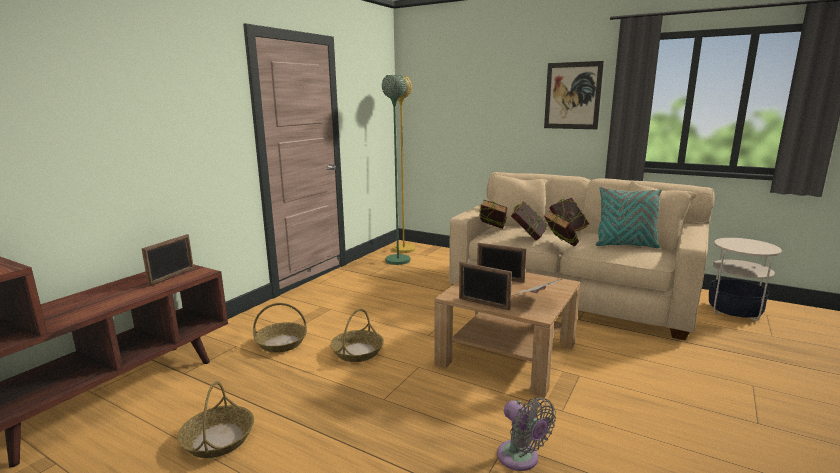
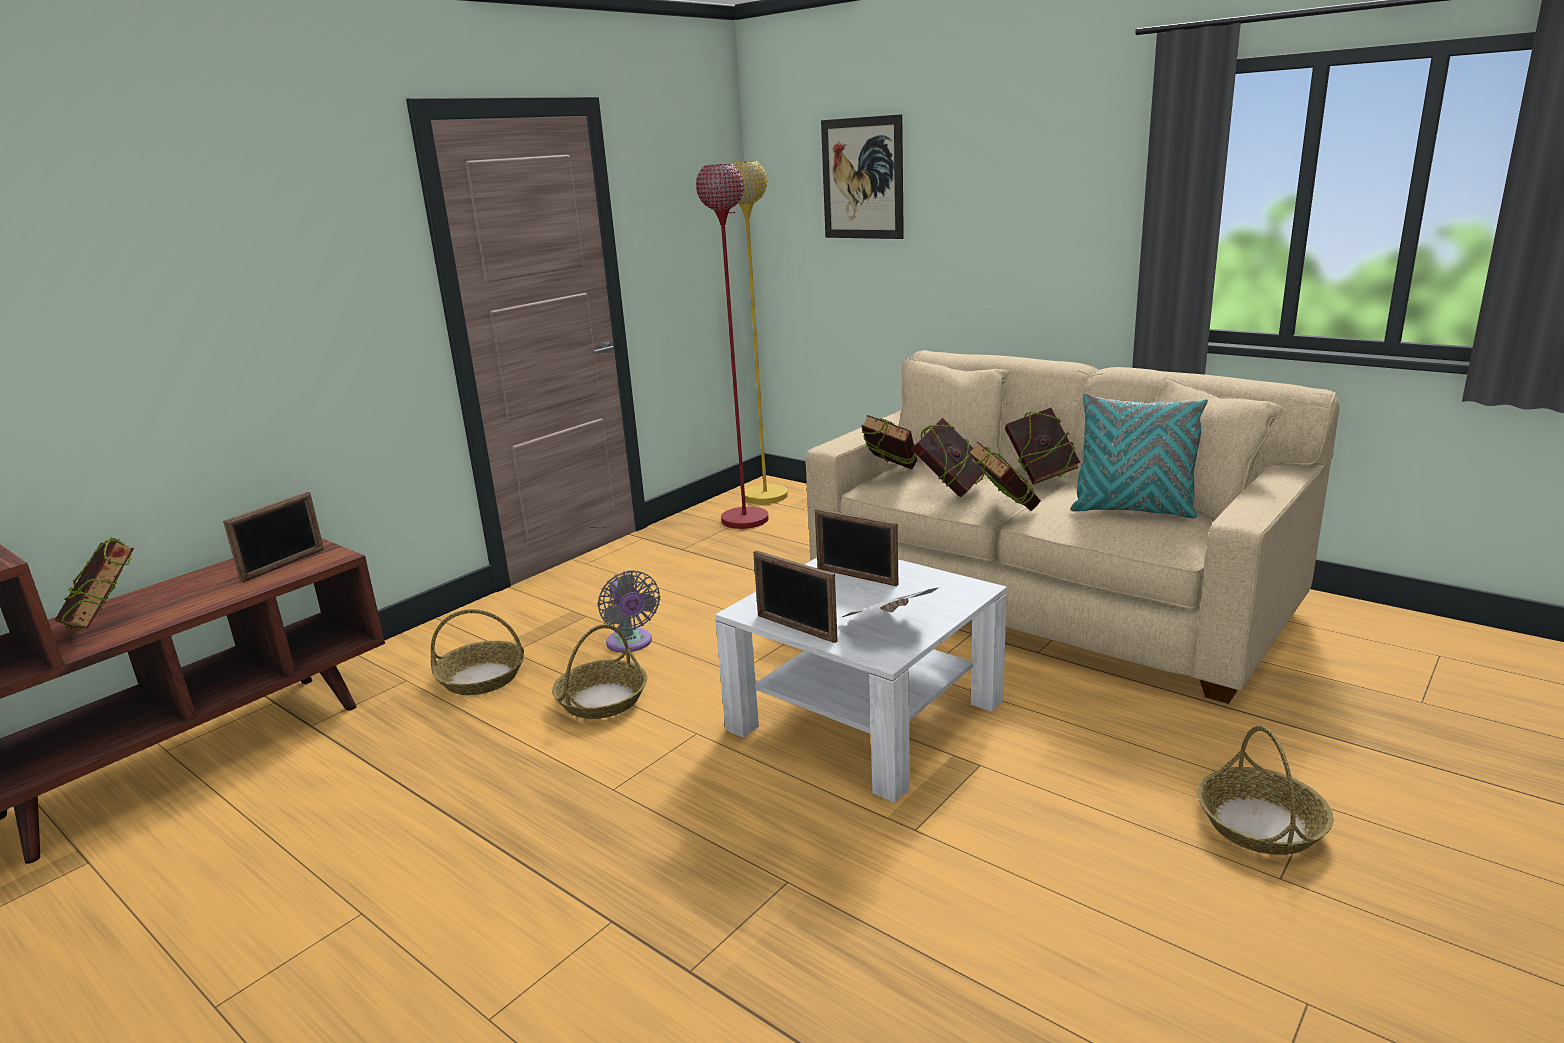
camera: 10 degrees right, 5 degrees up
(68, 310) = (107, 623): none -> book
(218, 439) = (328, 842): basket -> basket (1261, 825)
(398, 260) = (745, 519): green floor lamp -> red floor lamp
(507, 353) = (865, 715): brown coffee table -> white coffee table
(521, 459) = (800, 911): grey fan -> grey fan (630, 644)
(572, 96) = (1072, 194): picture -> picture (862, 179)
(734, 311) = (1372, 645): beige side table -> none

